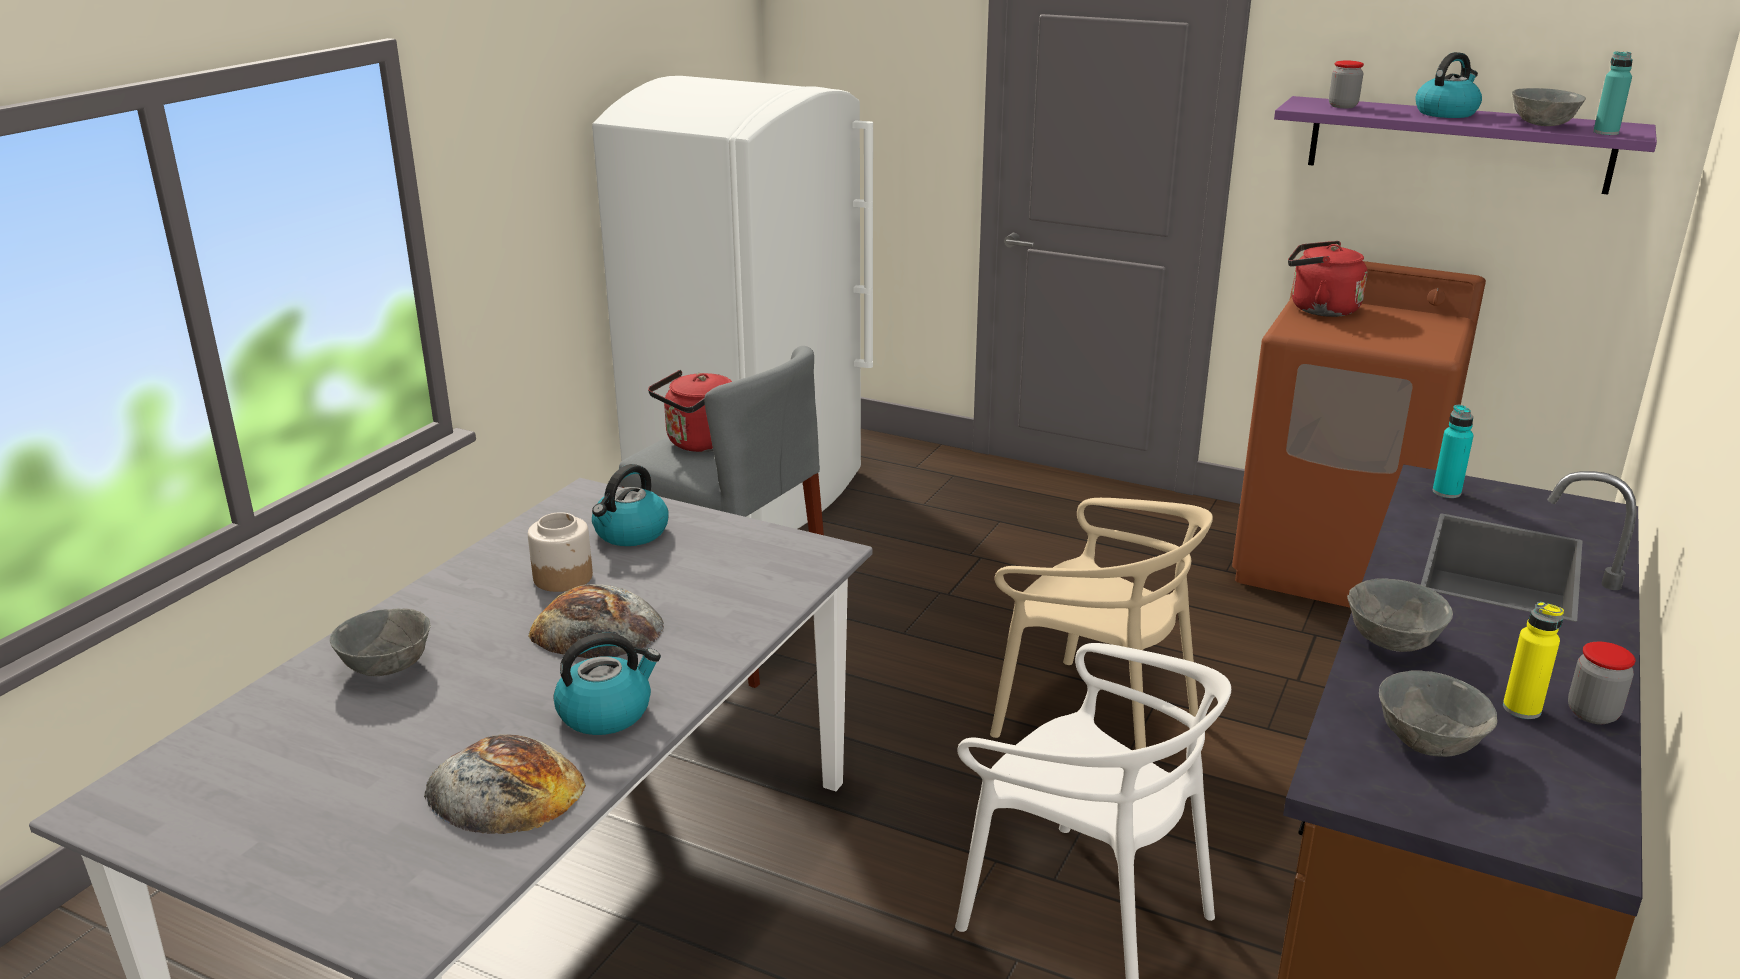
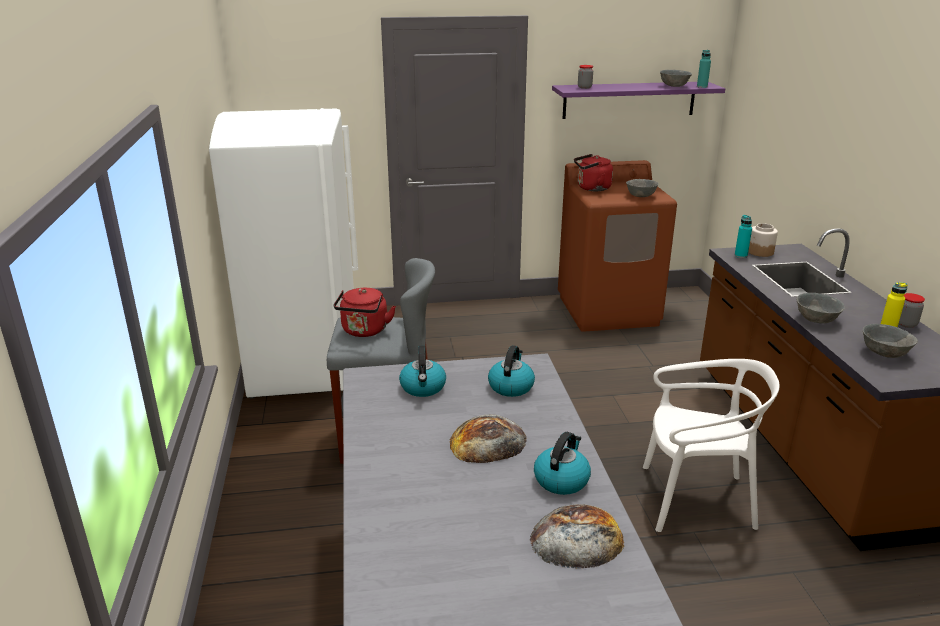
camera: 35 degrees left, 0 degrees up
(387, 666) = (410, 508): grey bowl -> grey bowl (640, 196)
(563, 577) = (426, 423): jar -> jar (760, 252)
(1095, 721) = (600, 414): beige chair -> none
(1446, 113) = (629, 85): kettle -> kettle (511, 386)

